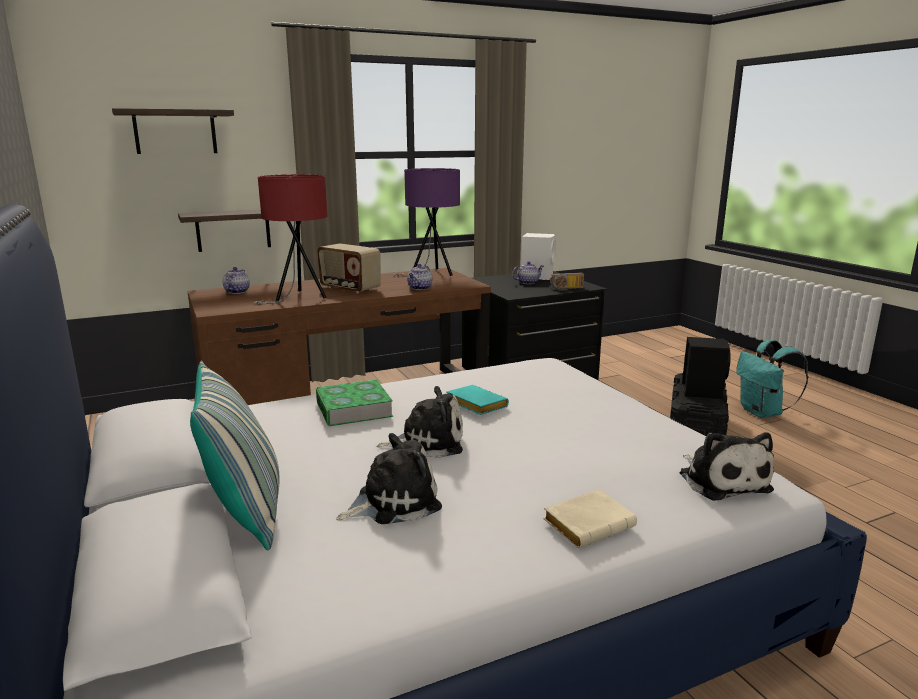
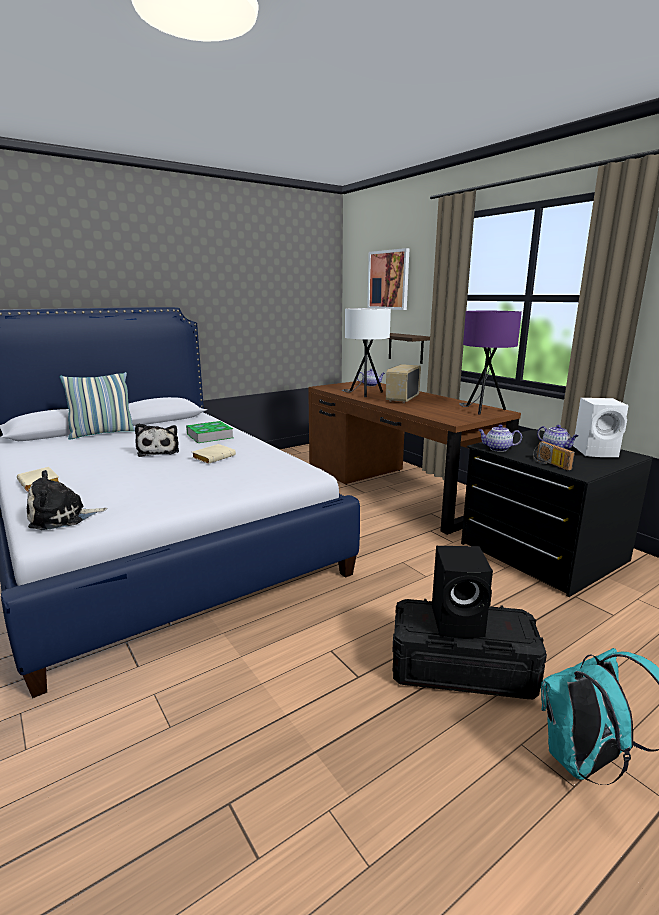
camera: 80 degrees right, 0 degrees up
(175, 132) = (388, 280): shelf -> picture
(297, 298) = (364, 394): red table lamp -> white table lamp
(393, 502) = (94, 451): plush toy -> none
(420, 288) = (422, 411): teapot -> teapot (497, 449)
(474, 405) = (214, 457): turquoise book -> beige book

